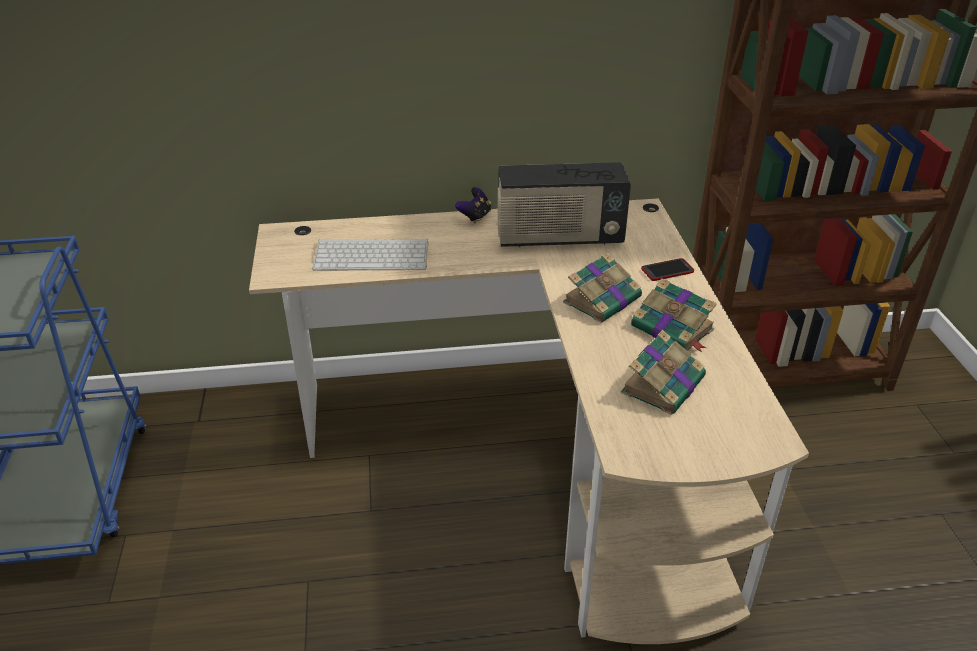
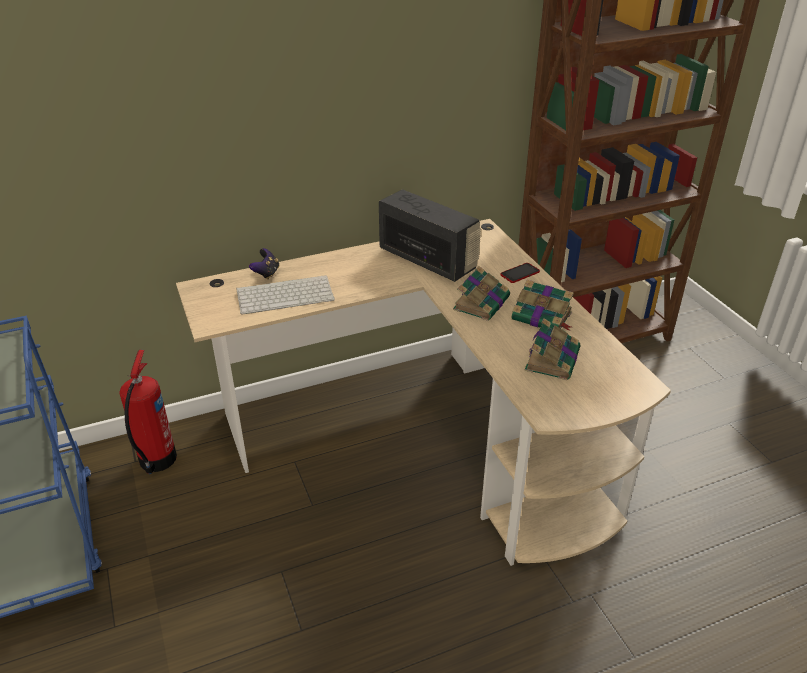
camera: 15 degrees left, 0 degrees up
(220, 425) = (156, 461): none -> fire extinguisher
(475, 216) = (354, 252): game controller -> game controller (266, 273)
(559, 238) = (428, 260): radio -> radio turned 120 degrees counterclockwise

